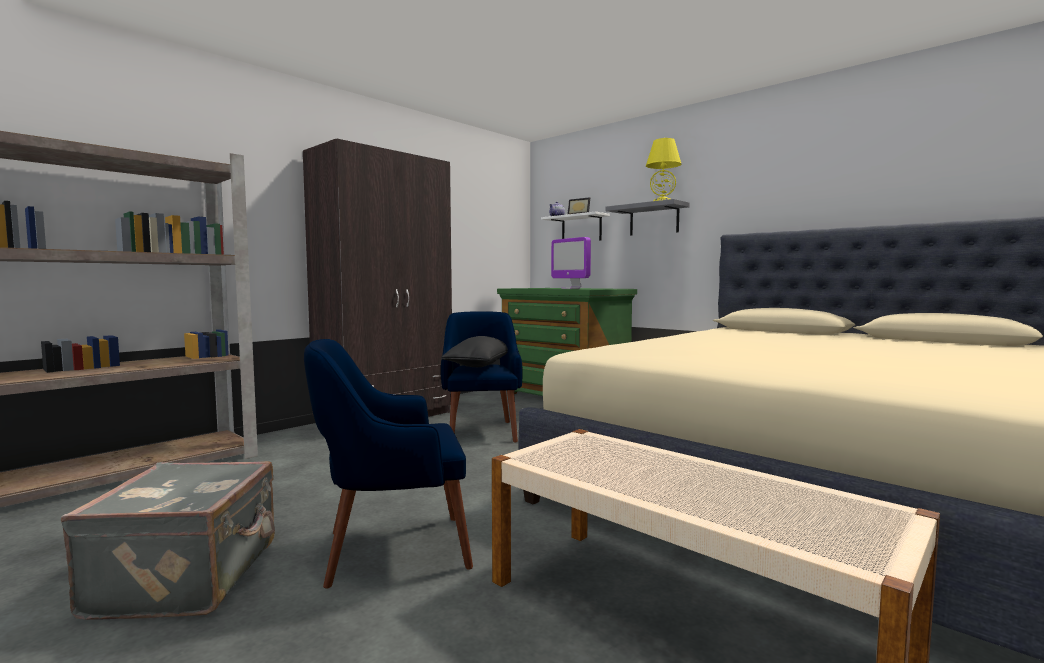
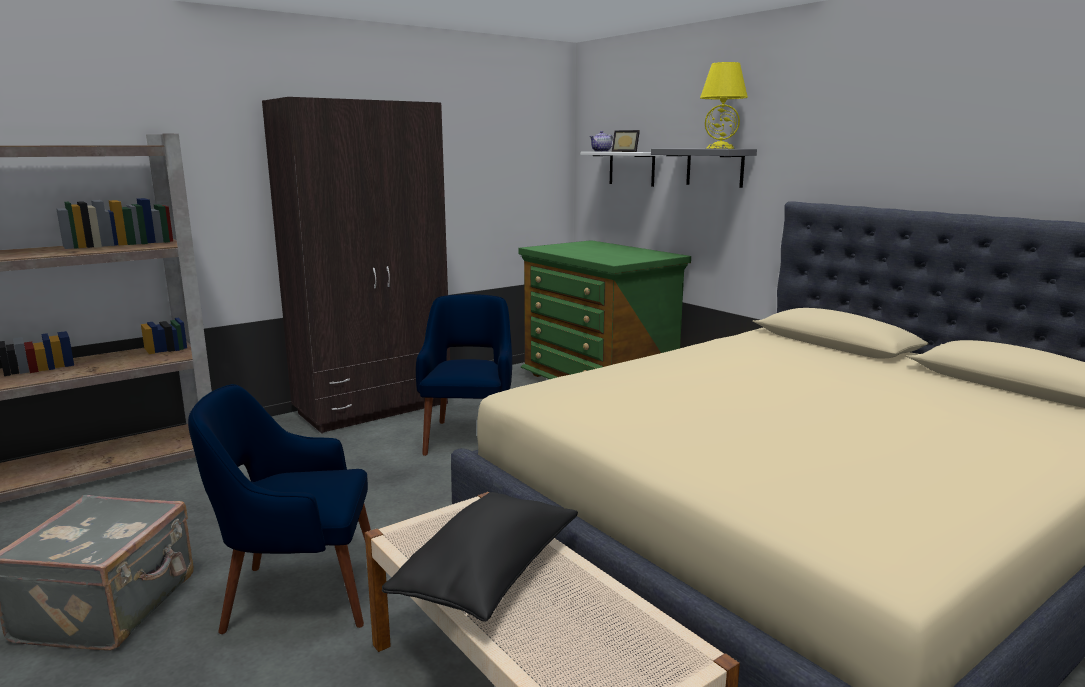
camera: 10 degrees right, 10 degrees up
(481, 365) = (466, 363): black pillow -> black pillow (489, 575)
(571, 288) = (601, 256): monitor -> none

